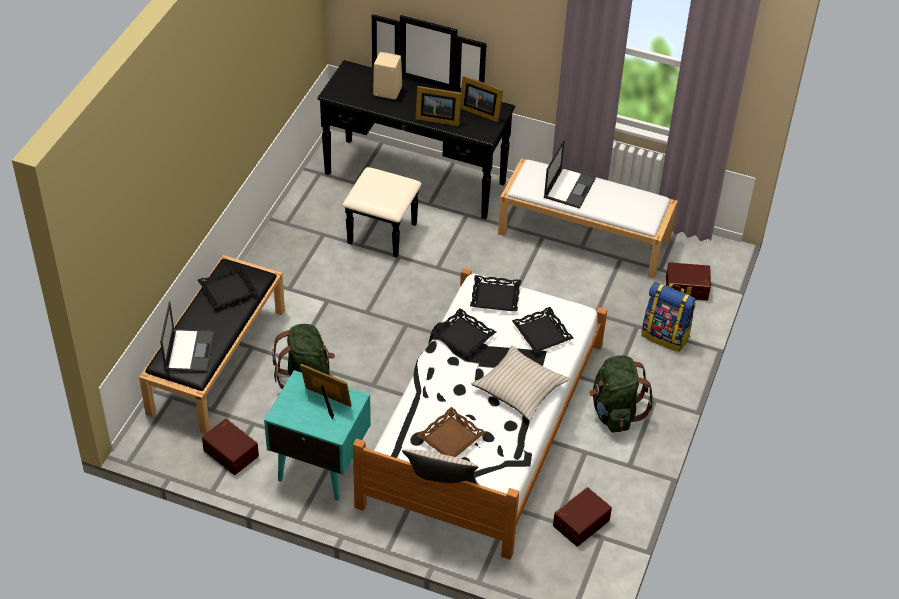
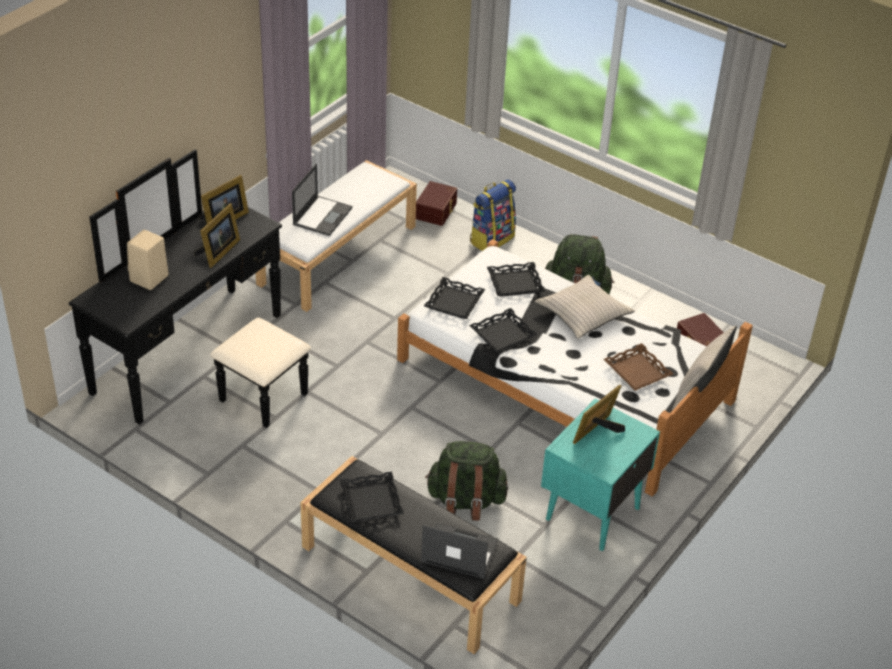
camera: 75 degrees left, 5 degrees down
(232, 452) = (553, 583): brown storage box -> none
(569, 187) = (322, 216): laptop -> laptop turned 75 degrees clockwise

